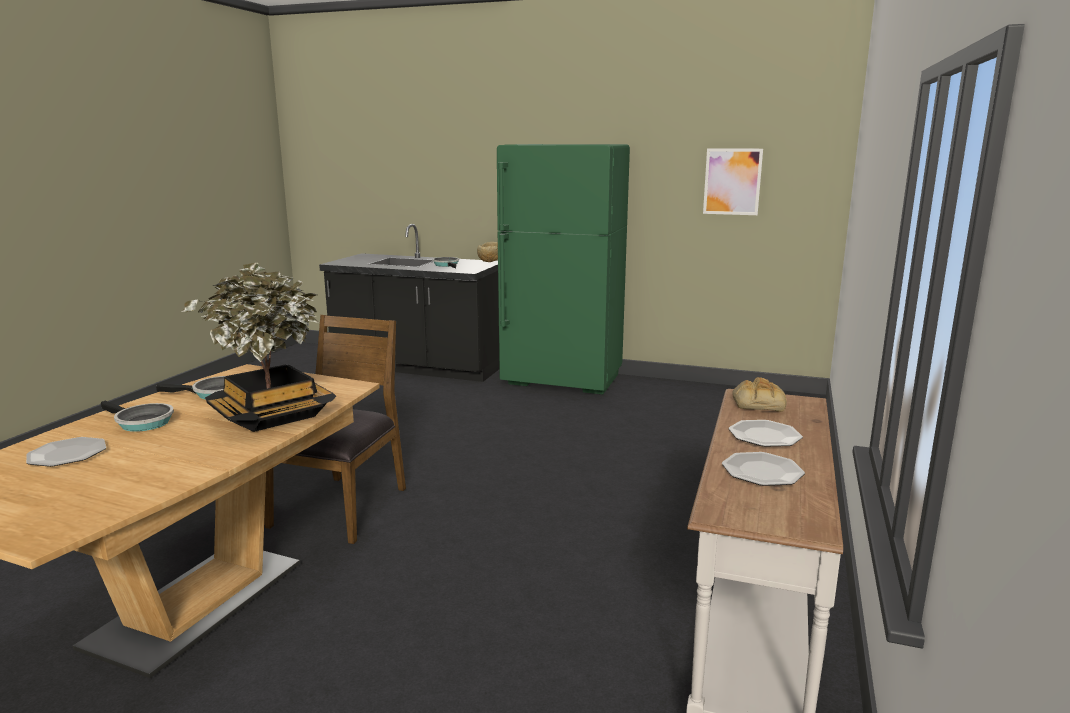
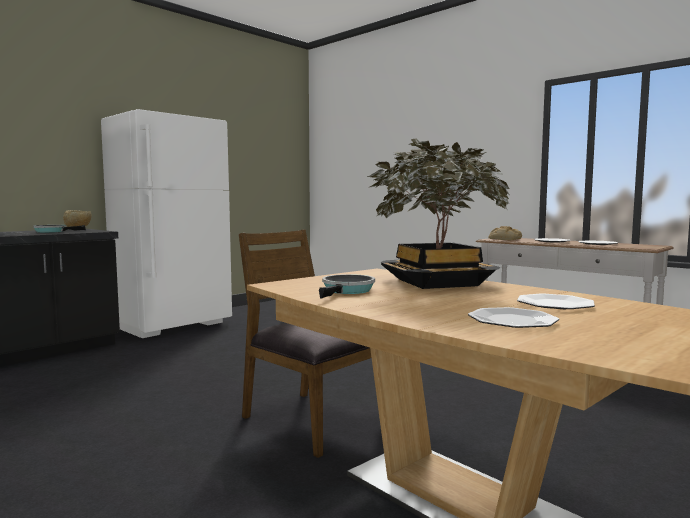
camera: 65 degrees left, 10 degrees down
(141, 422) = (422, 305): frying pan -> none
(141, 466) = (554, 304): none -> plate
(562, 382) = (173, 326): green fridge -> white fridge
(732, 181) = (254, 159): picture -> none

